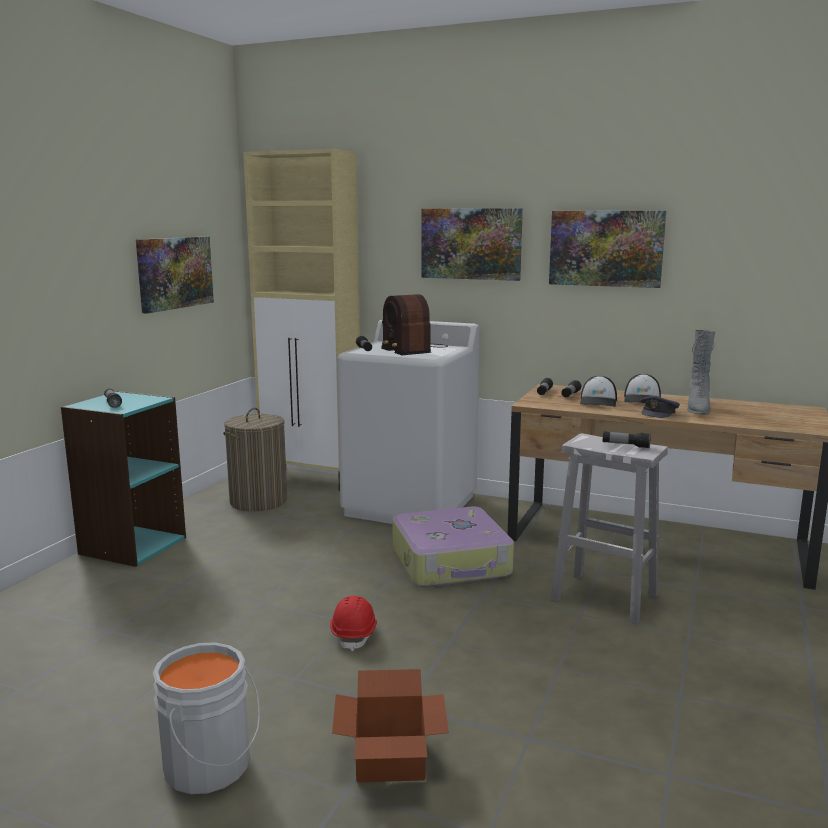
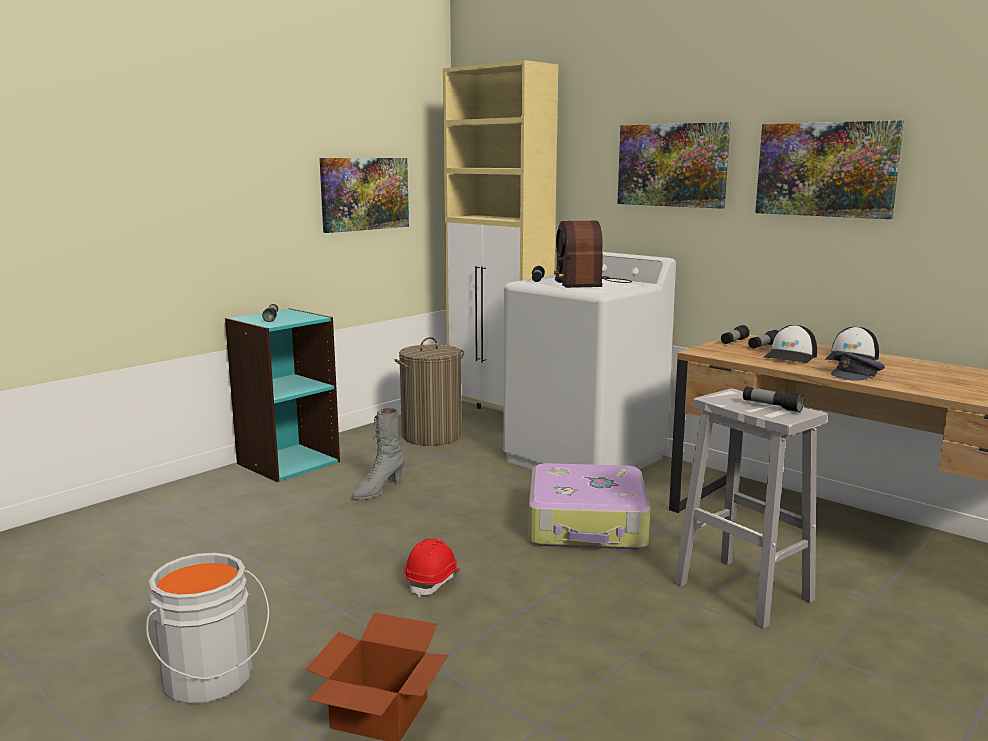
camera: 20 degrees right, 0 degrees up
(698, 408) = (917, 374): grey boot -> grey boot (378, 490)

